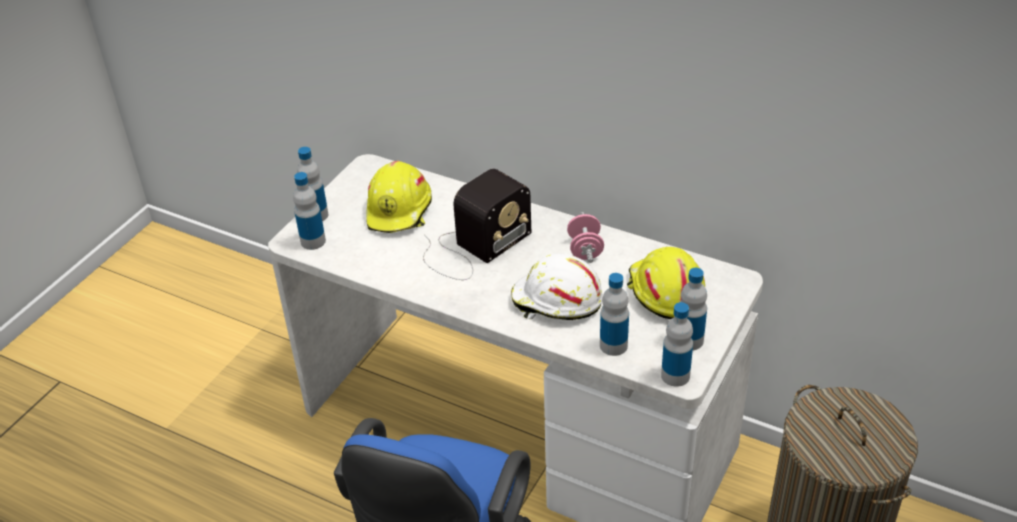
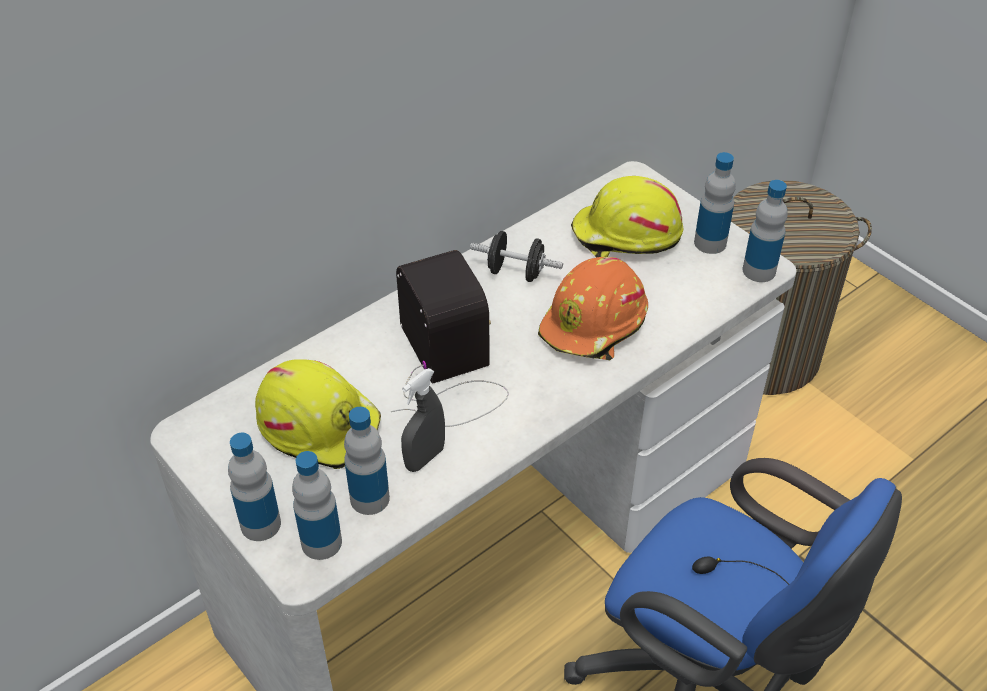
camera: 70 degrees left, 5 degrees up
(393, 260) = (424, 458): none -> grey spray bottle
(556, 301) = (594, 324): white hard hat -> orange hard hat
(585, 249) = (515, 272): pink dumbbell -> black dumbbell
(613, 345) = (691, 301): bottle -> bottle (369, 498)

